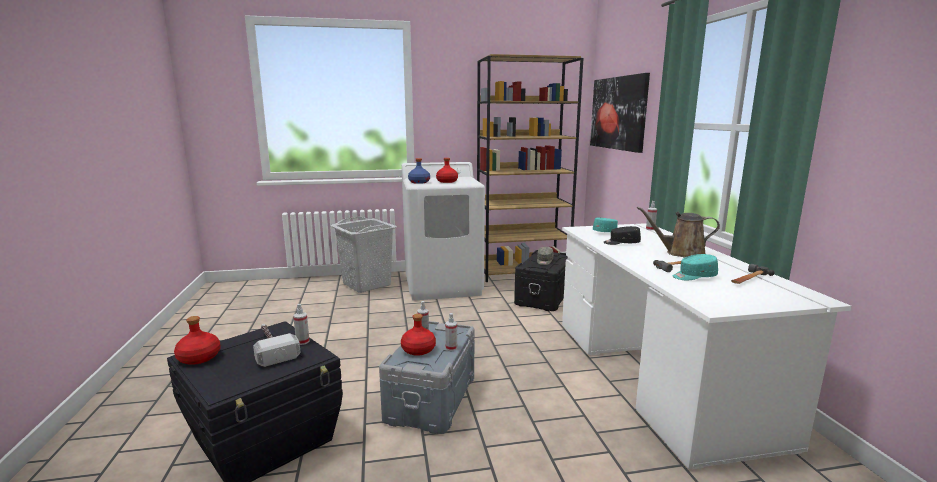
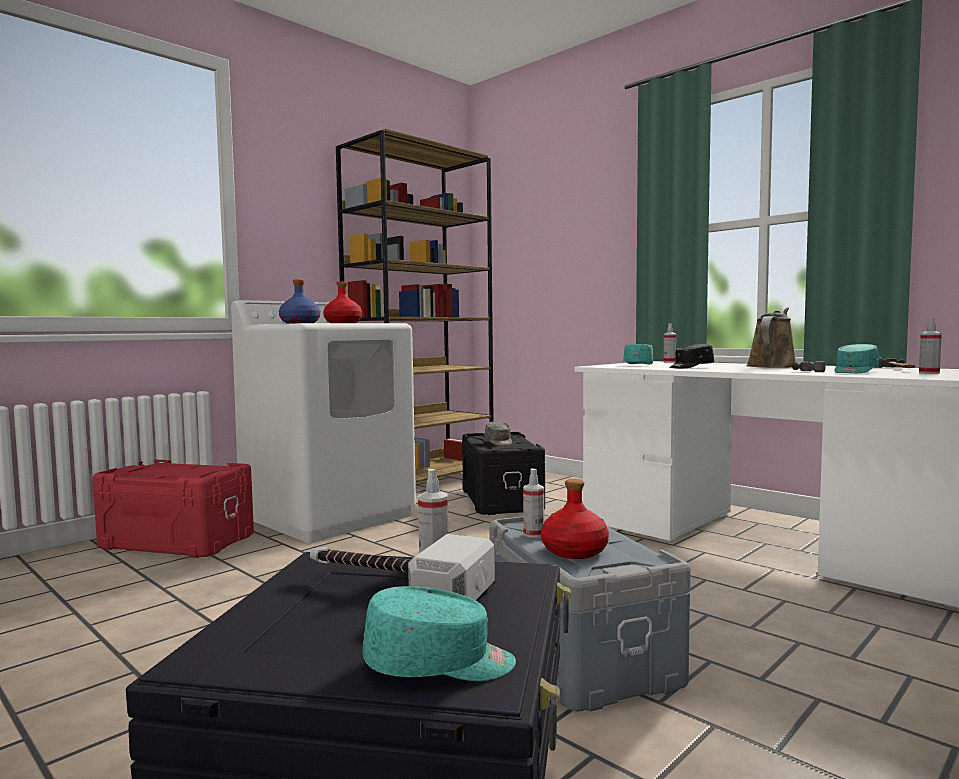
camera: 35 degrees left, 10 degrees down
(198, 357) = (246, 653): red bottle -> none
(223, 382) = (440, 665): none -> turquoise cap
(367, 284) = (178, 541): grey laundry basket -> red storage box
(451, 348) = (613, 537): spray bottle -> spray bottle (929, 373)
(618, 113) = (536, 236): picture -> none
(681, 253) = (772, 366): brown watering can -> brown watering can turned 150 degrees clockwise

